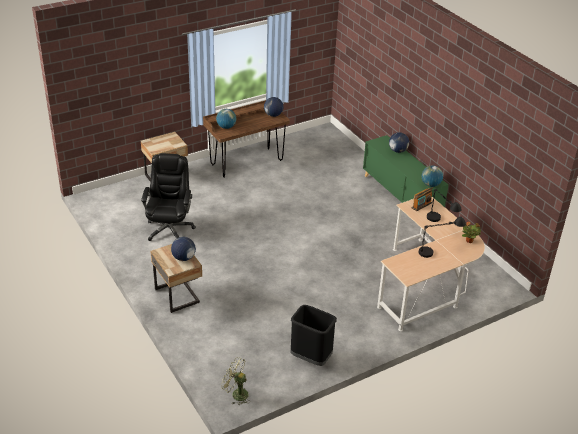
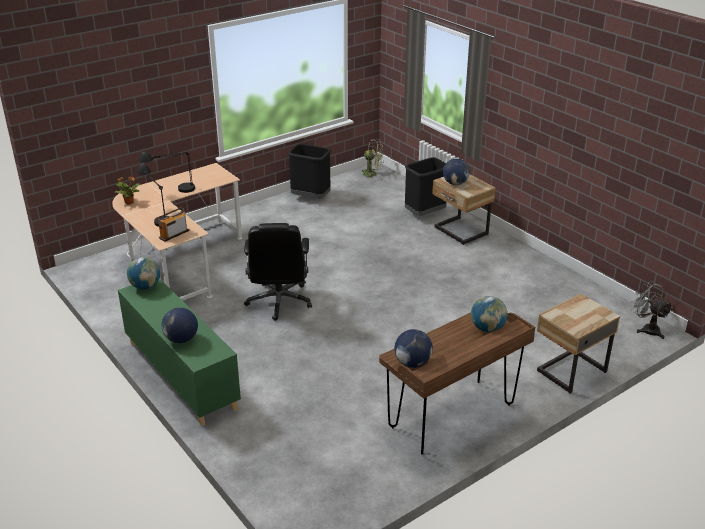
camera: 175 degrees right, 5 degrees down
(96, 197) = (647, 329): none -> grey fan
(170, 229) = (513, 296): black office chair -> black office chair (279, 302)
(201, 322) = (425, 214): none -> black trash can

